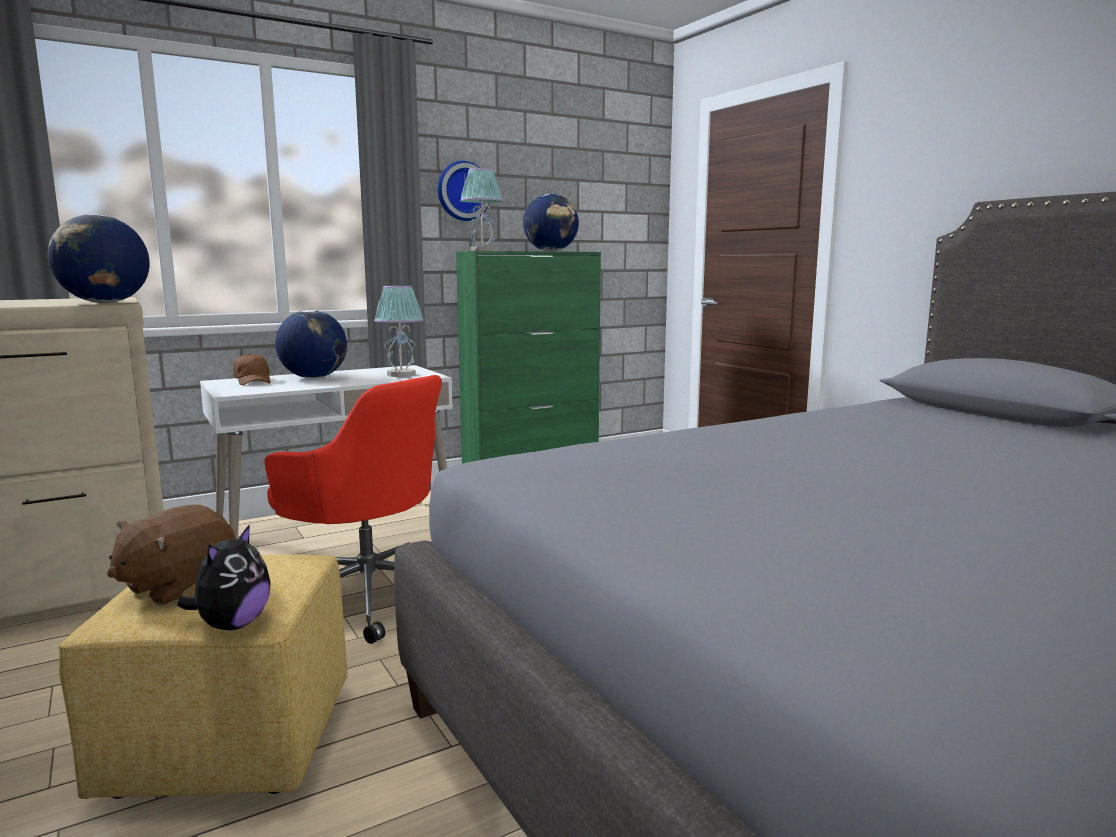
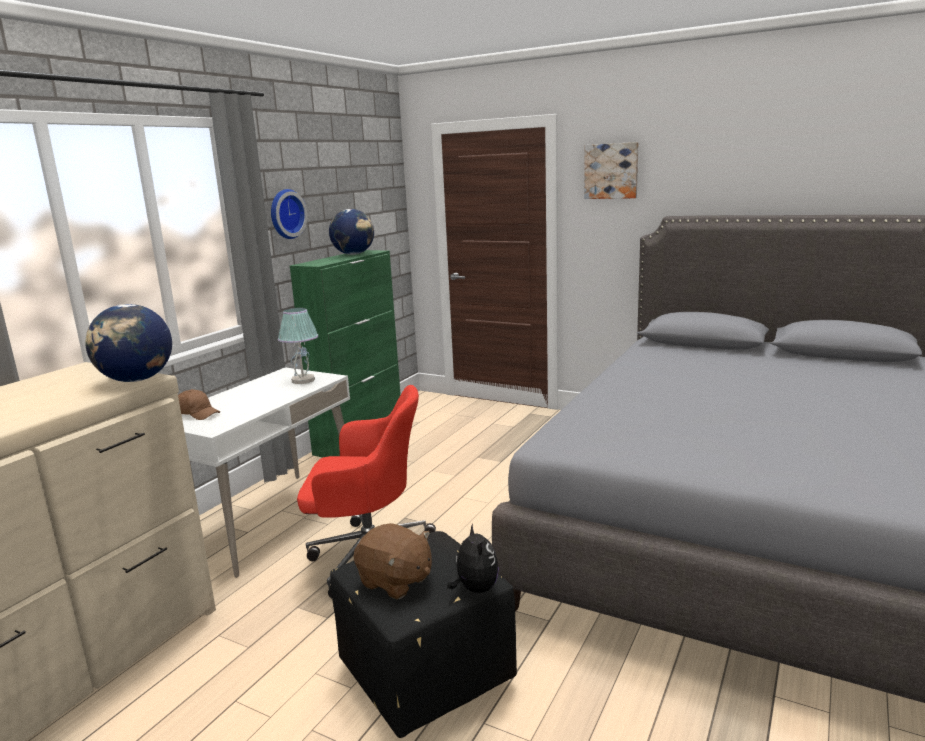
camera: 30 degrees left, 5 degrees up
(177, 586) = (395, 581): brown plush toy -> brown plush toy turned 60 degrees counterclockwise
(228, 742) = (423, 674): yellow ottoman -> black ottoman
(313, 377) = (239, 398): globe -> none
(482, 250) = (314, 263): table lamp -> none
(915, 138) = (611, 171): none -> picture

